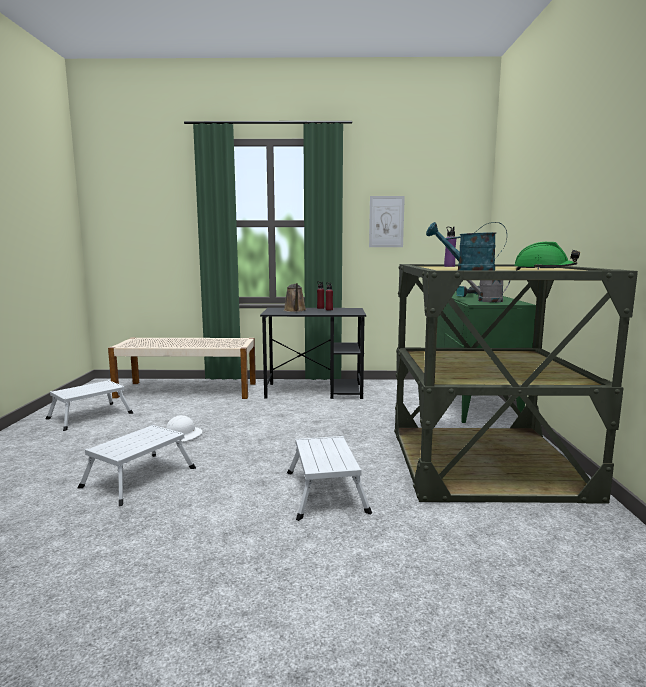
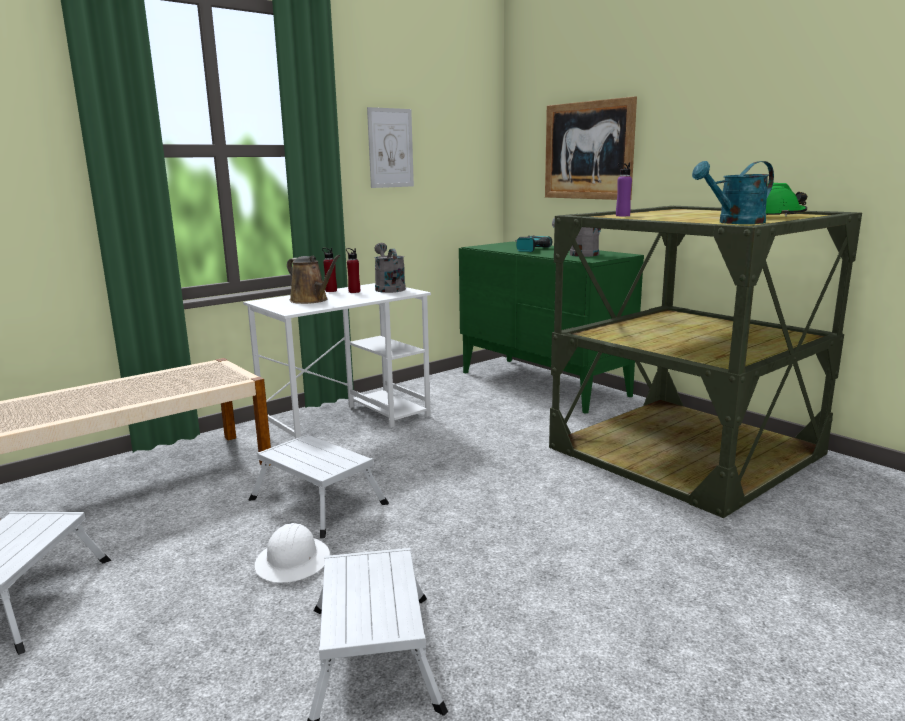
camera: 40 degrees left, 5 degrees up
(315, 391) = (348, 422): black desk -> white desk
(326, 492) = (632, 550): white step ladder -> white step ladder (318, 502)
(351, 310) = (388, 288): none -> grey watering can
(520, 221) = (588, 150): none -> picture

